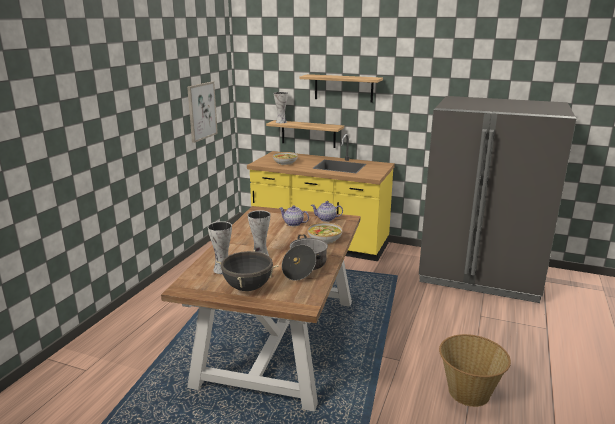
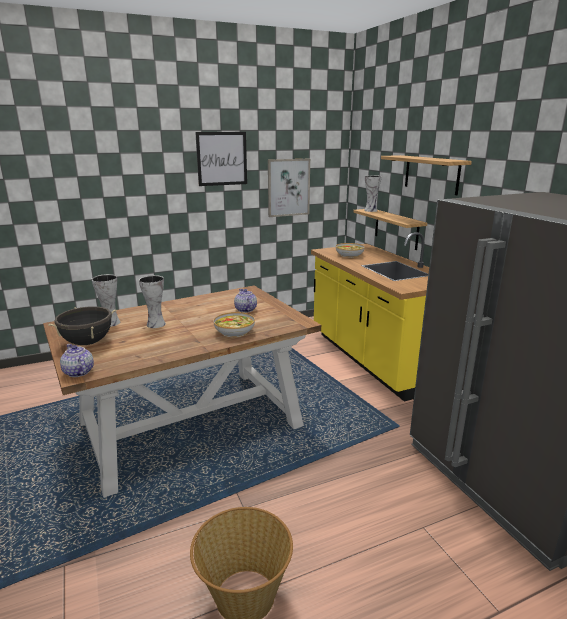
camera: 45 degrees right, 0 degrees up
(157, 91) = (222, 158): none -> picture
(305, 267) = (158, 346): cooking pot -> none
(326, 219) = (282, 316): teapot -> teapot (78, 372)

